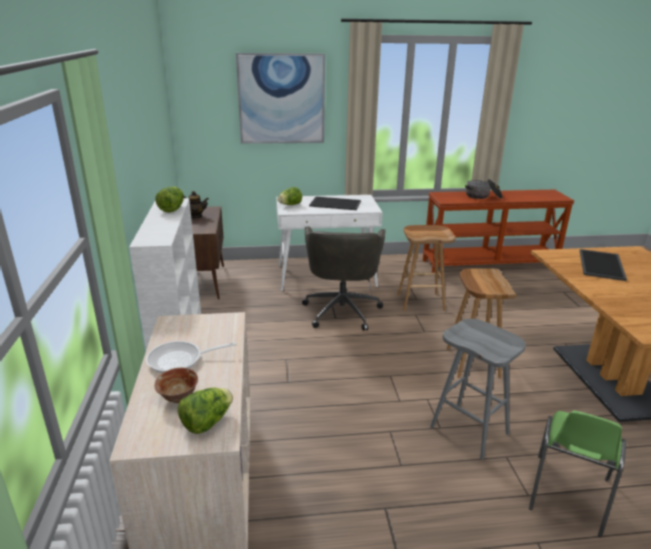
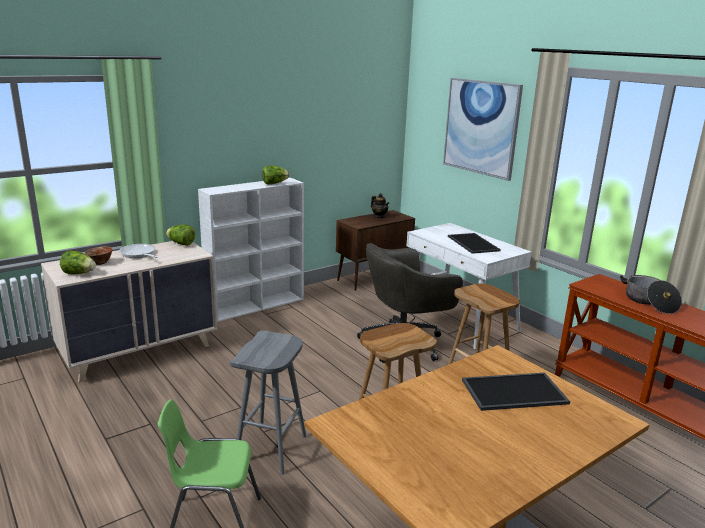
camera: 60 degrees right, 5 degrees down
(290, 205) = (437, 230): lettuce -> lettuce (181, 244)

